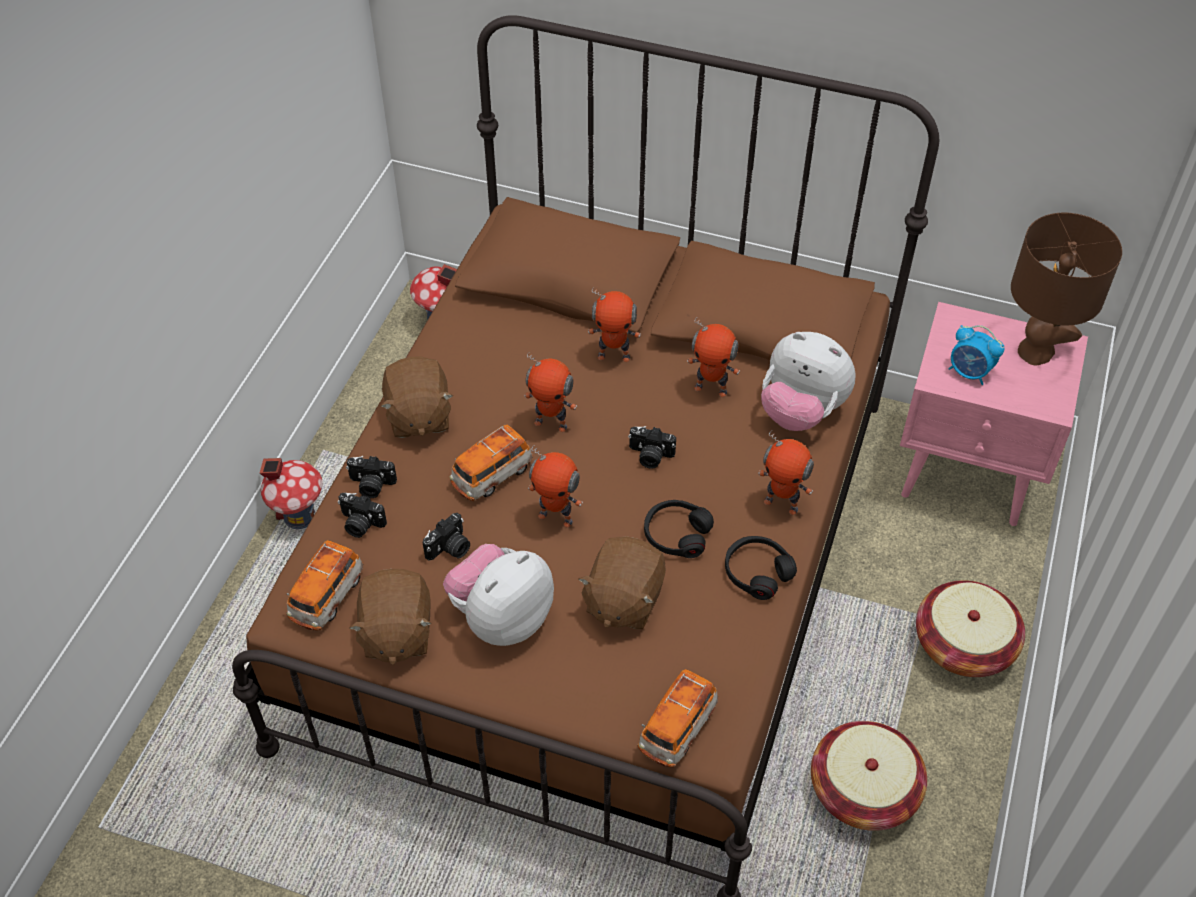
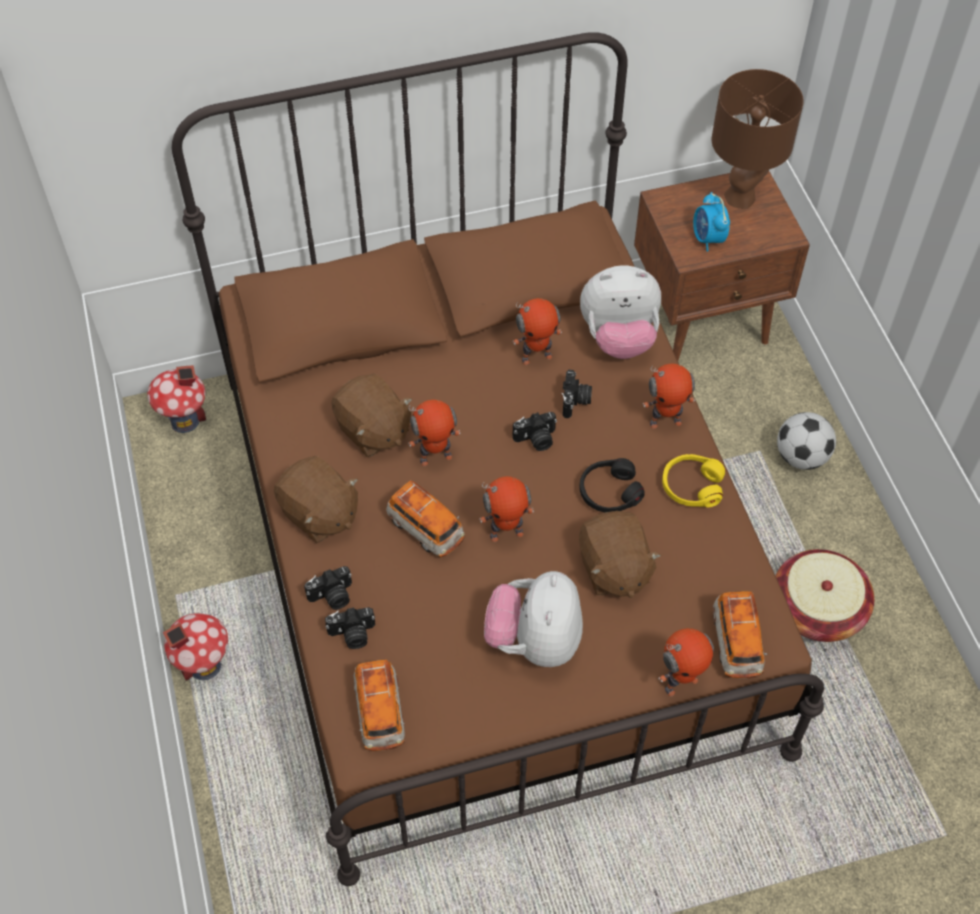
camera: 35 degrees left, 5 degrees up
(396, 633) = (462, 706): brown plush toy -> brown plush toy (373, 430)
(450, 549) = (445, 610): camera -> camera (575, 401)
(492, 475) = (425, 529): toy car -> toy car turned 60 degrees counterclockwise
(614, 355) = (437, 371): toy robot -> toy robot (680, 683)
(757, 572) = (691, 486): black headphones -> yellow headphones
(963, 645) = (801, 457): basket -> football
(969, 373) = (708, 239): alarm clock -> alarm clock turned 75 degrees clockwise
(969, 472) = (706, 319): pink nightstand -> brown nightstand

